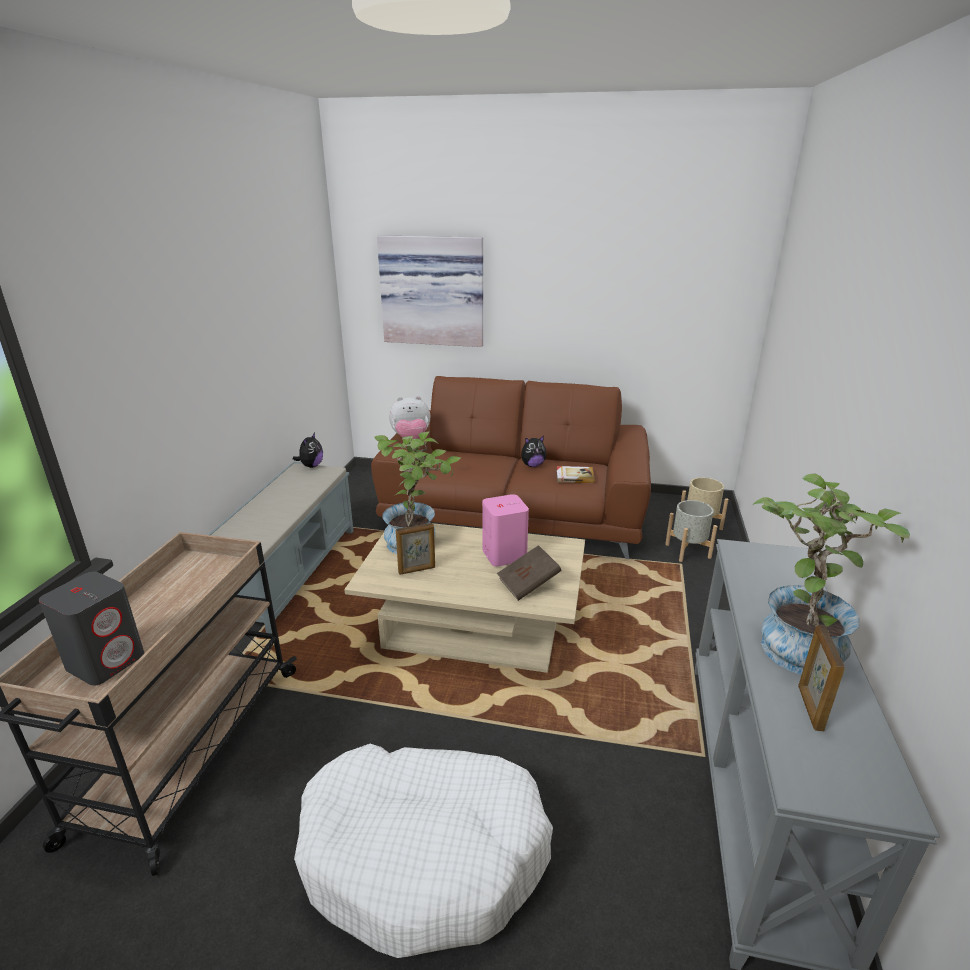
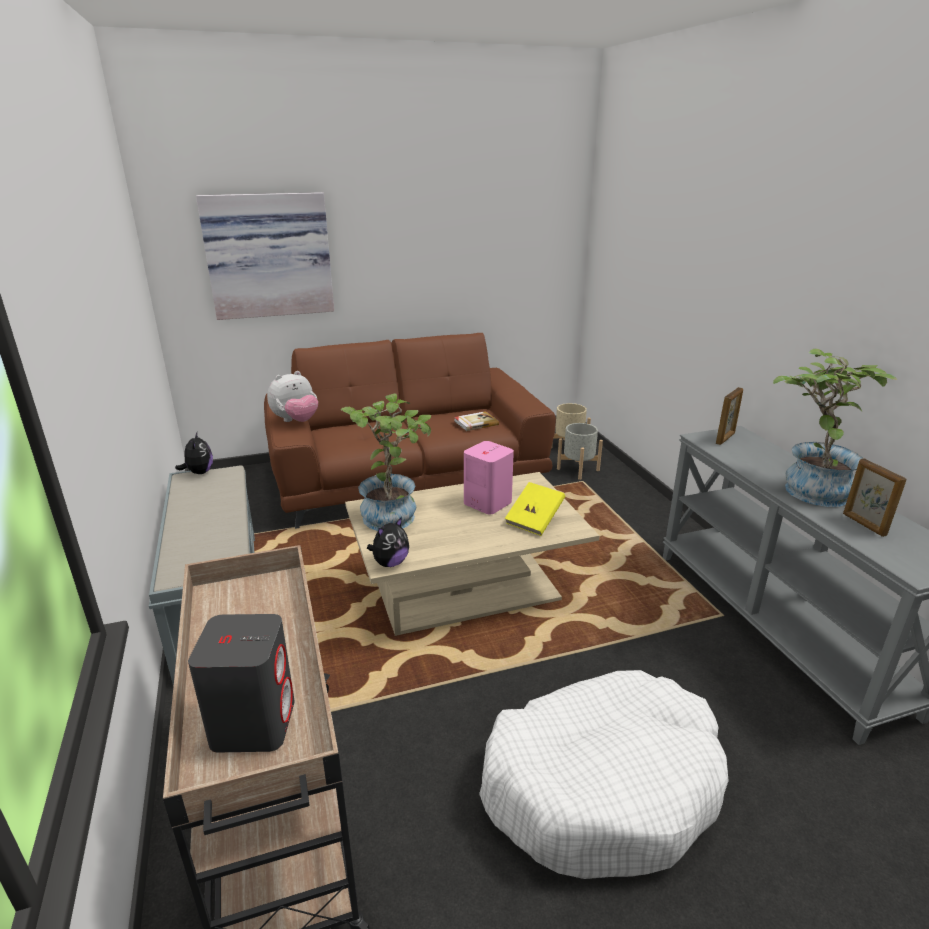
camera: 30 degrees left, 0 degrees up
(417, 570) = (423, 539): picture frame -> picture frame (725, 438)
(528, 584) = (534, 520): brown book -> yellow book
(532, 465) = (428, 422): plush toy -> plush toy (390, 563)

